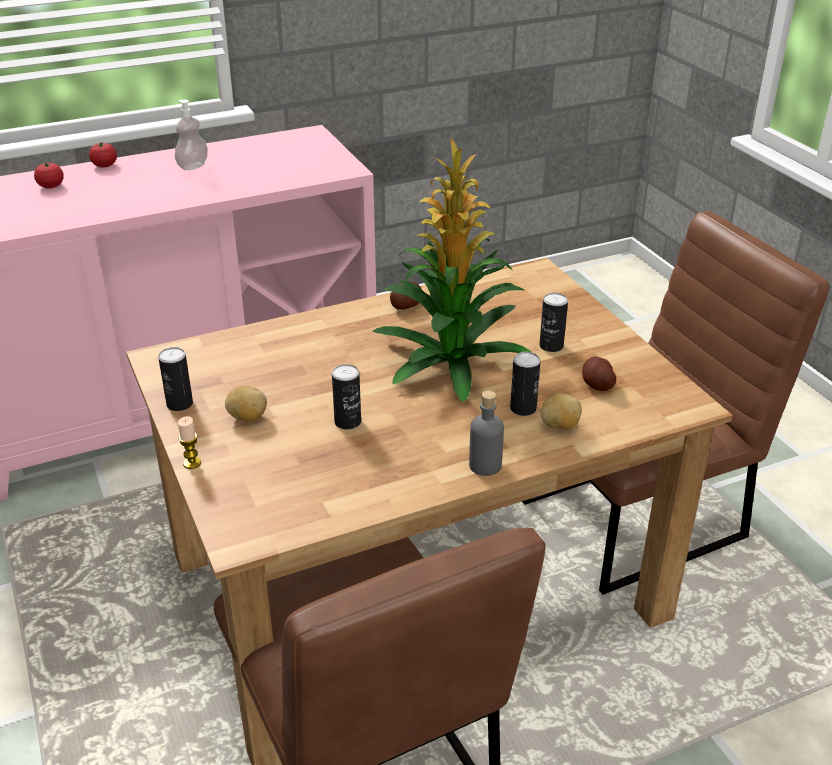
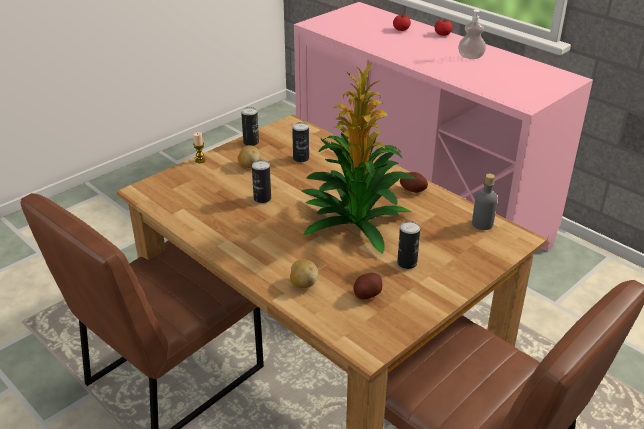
camera: 70 degrees right, 0 degrees up
(485, 465) = (242, 259): grey bottle -> grey bottle (482, 224)
(523, 408) = (315, 263): can -> can (301, 158)

